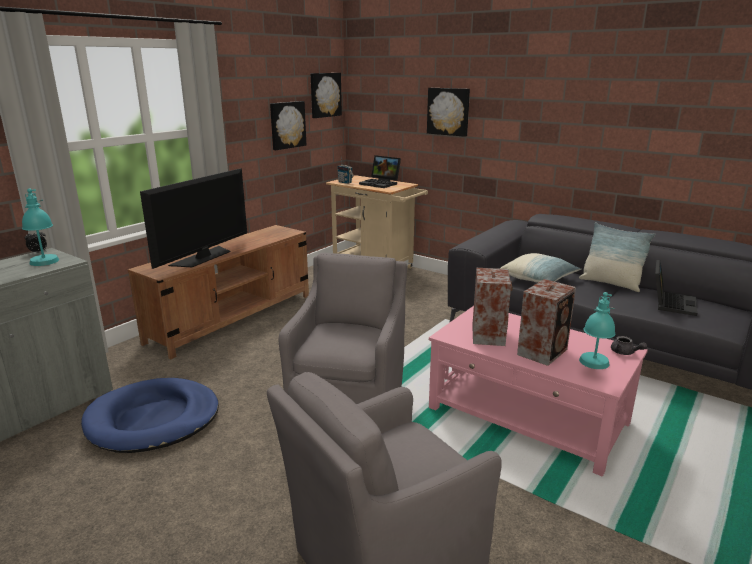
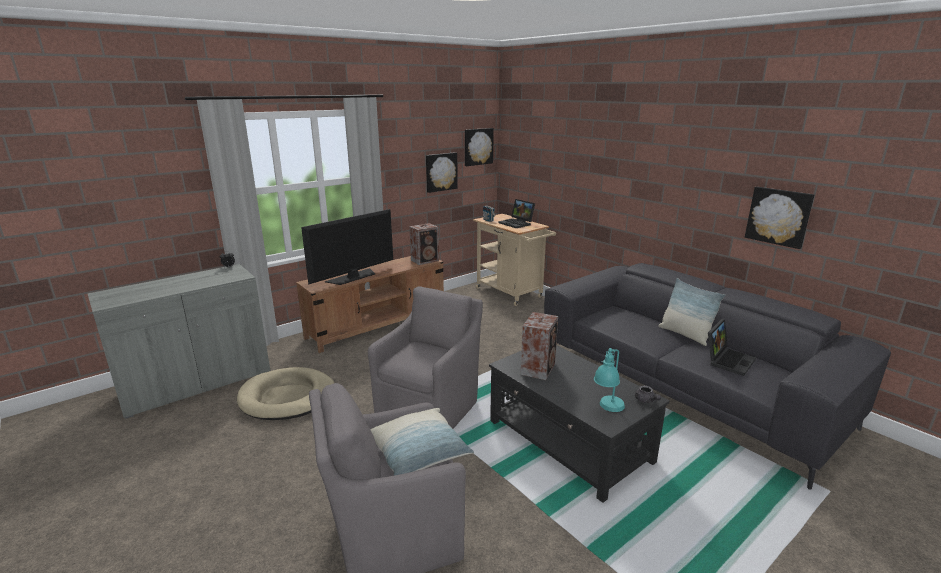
camera: 15 degrees right, 0 degrees up
(46, 264) = (228, 277): turquoise table lamp -> none
(153, 419) = (288, 397): blue dog bed -> beige dog bed
(448, 111) = (574, 166): picture -> picture (778, 216)
(528, 416) = (569, 441): pink coffee table -> black coffee table
(539, 279) = (619, 323): pillow -> pillow (420, 454)
(543, 351) = (574, 389): speaker -> speaker (425, 260)

